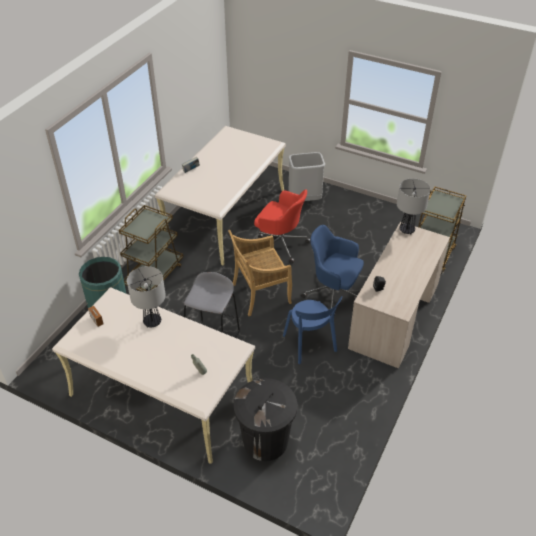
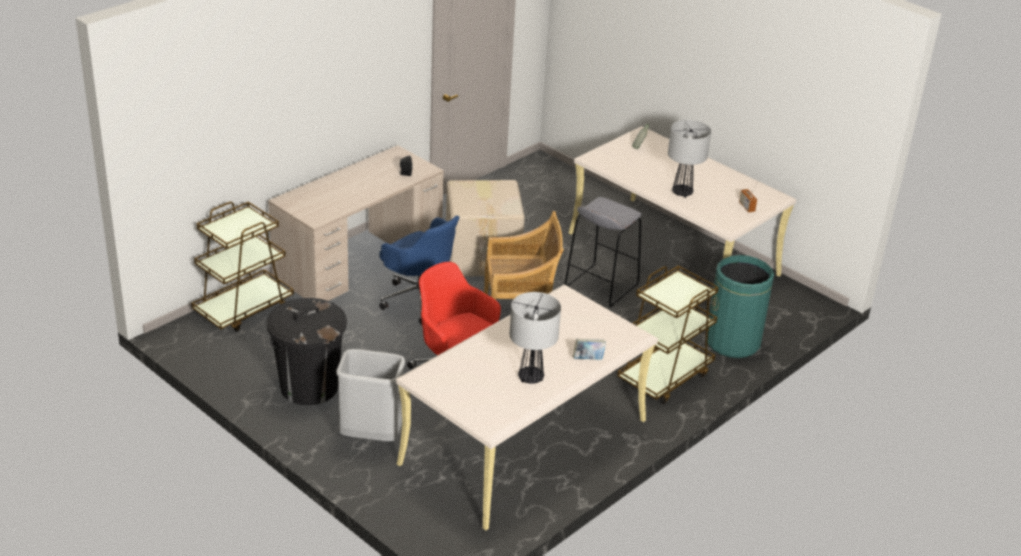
camera: 165 degrees left, 10 degrees down
(266, 441) = (572, 201): black trash can -> black trash can (309, 387)
(310, 345) = (483, 257): blue chair -> cardboard box
(407, 230) = (315, 217): table lamp -> table lamp (530, 378)

